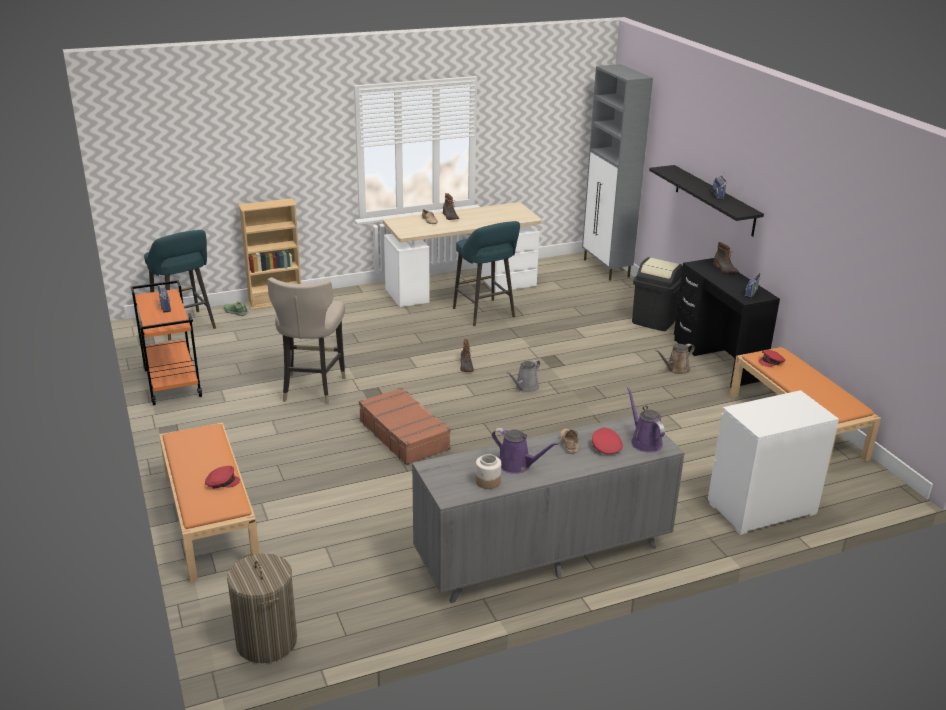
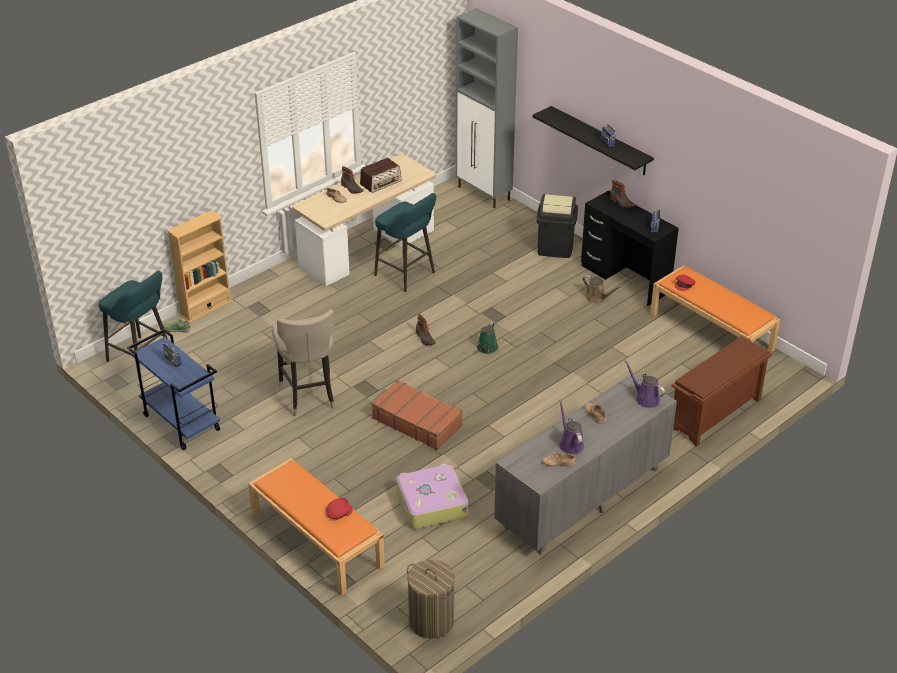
camera: 20 degrees left, 10 degrees up
(171, 383) = (180, 423): orange cart -> blue cart
(361, 515) = (431, 503): none -> suitcase
(482, 217) = (381, 183): none -> radio
(488, 482) = (558, 463): jar -> beige shoe
(517, 465) = (570, 444): purple watering can -> purple watering can turned 120 degrees counterclockwise
(525, 388) = (486, 349): grey watering can -> green watering can
(605, 447) = (621, 411): red cap -> none
(676, 369) = (597, 298): brown watering can -> brown watering can turned 90 degrees counterclockwise
(761, 508) = (715, 415): white dresser -> brown shoe rack

